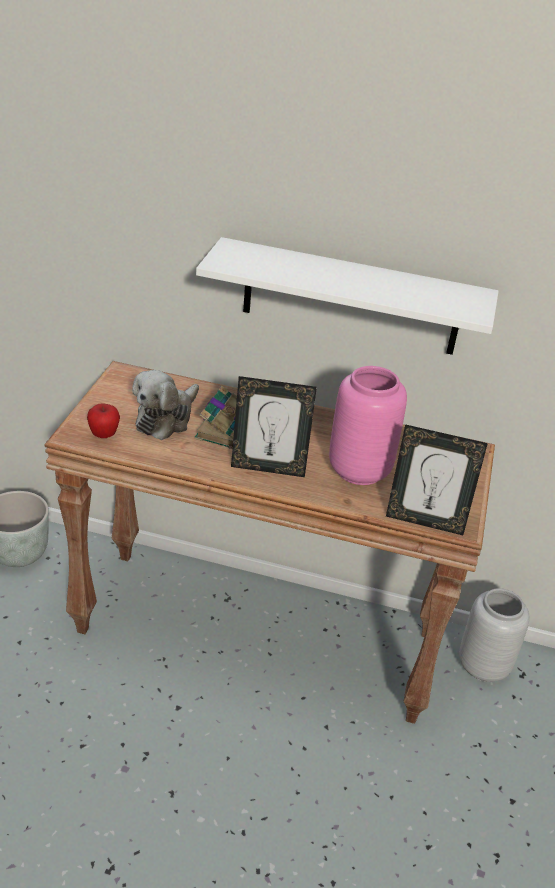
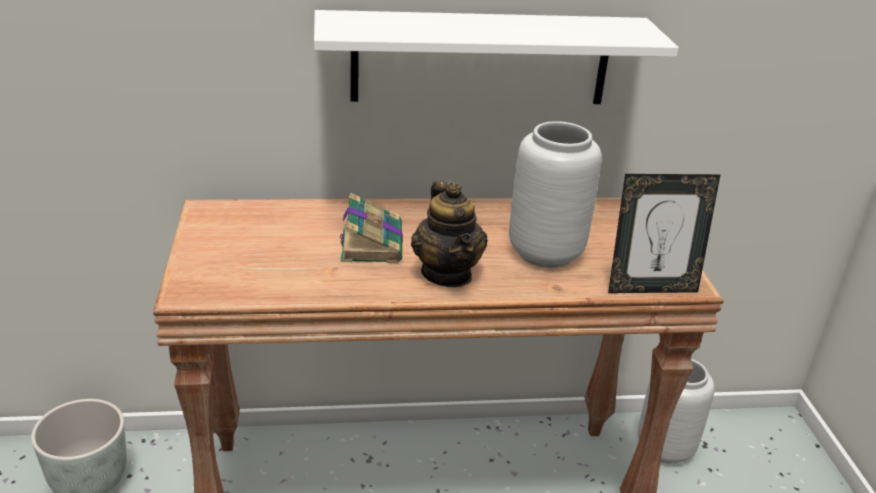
camera: 20 degrees left, 5 degrees down
(104, 435) = (227, 283): apple -> none
(166, 418) = (292, 248): plush toy -> none
(268, 468) = (447, 274): picture frame -> teapot
(360, 471) = (547, 253): pink vase -> grey vase

